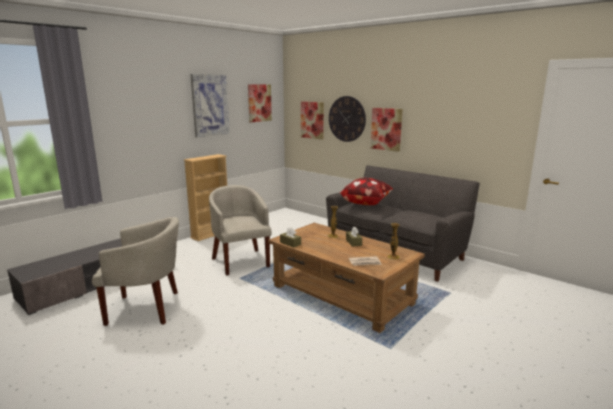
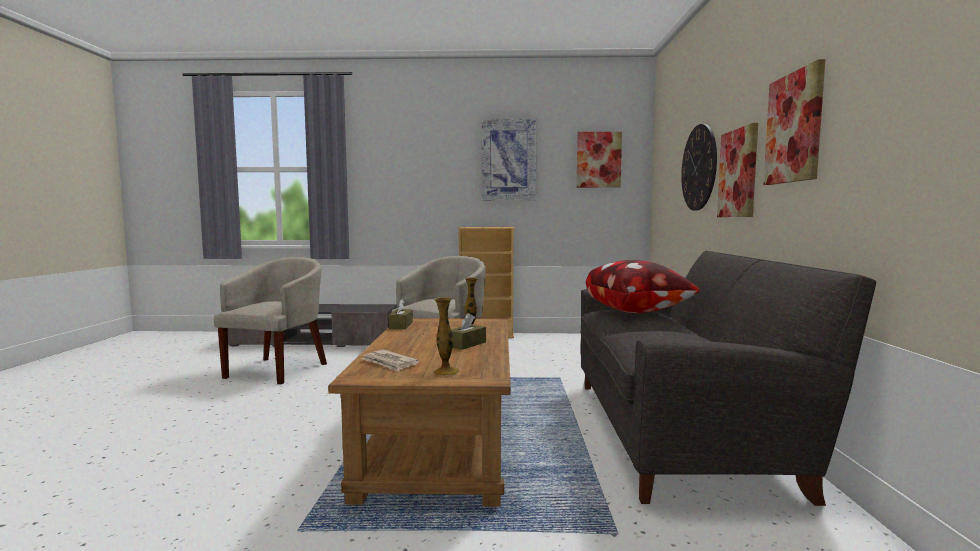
camera: 50 degrees right, 10 degrees down
(147, 308) = (278, 369): beige armchair -> beige armchair turned 120 degrees counterclockwise
(312, 120) = (670, 181): picture -> picture (794, 128)

